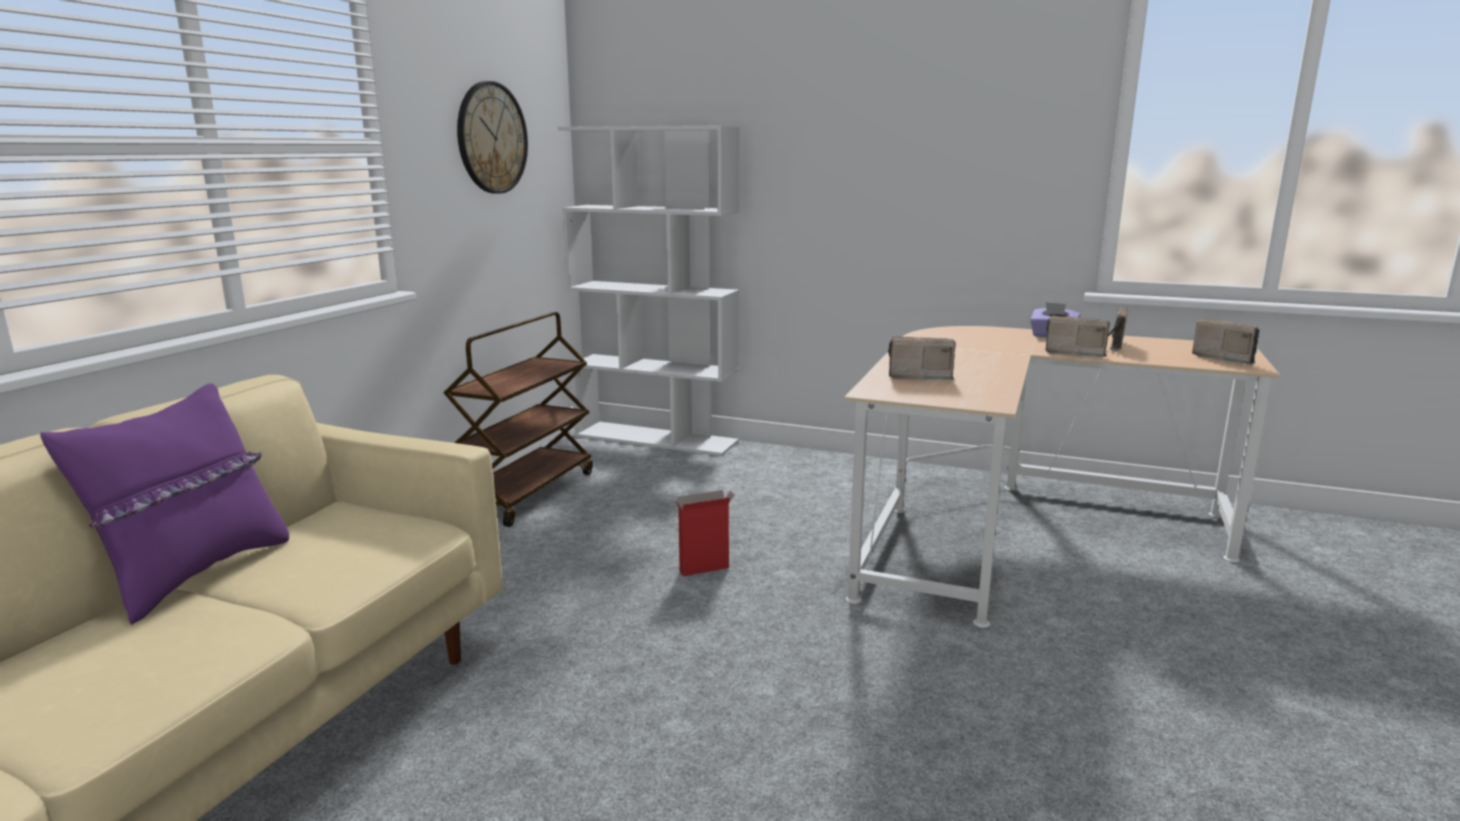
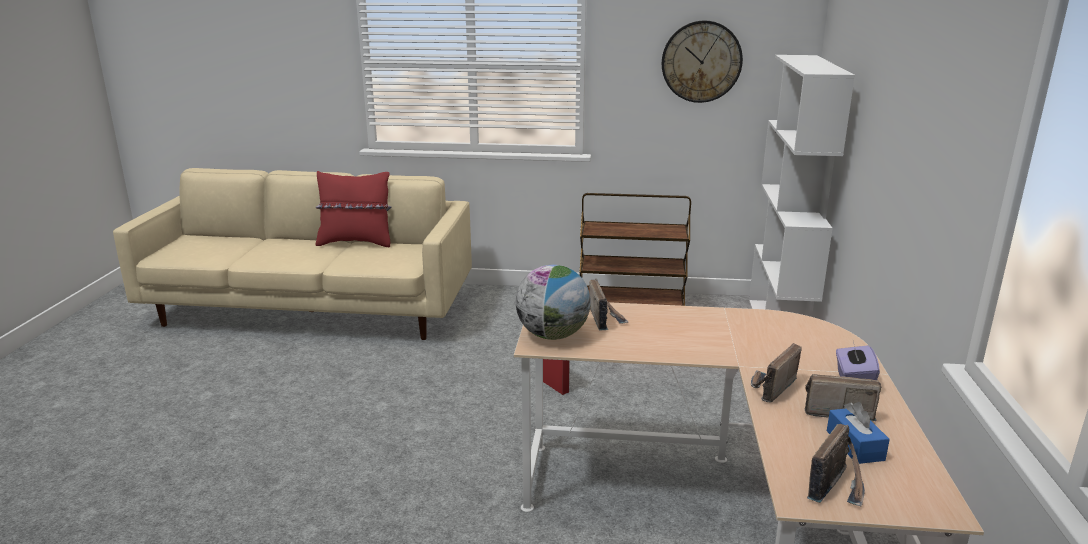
camera: 75 degrees right, 5 degrees up
(195, 574) = (356, 242): purple pillow -> red pillow
(962, 396) = (553, 335): none -> globe
(1073, 353) = (769, 388): radio -> radio turned 150 degrees counterclockwise
(1161, 348) = (855, 445): none -> blue tissue box

